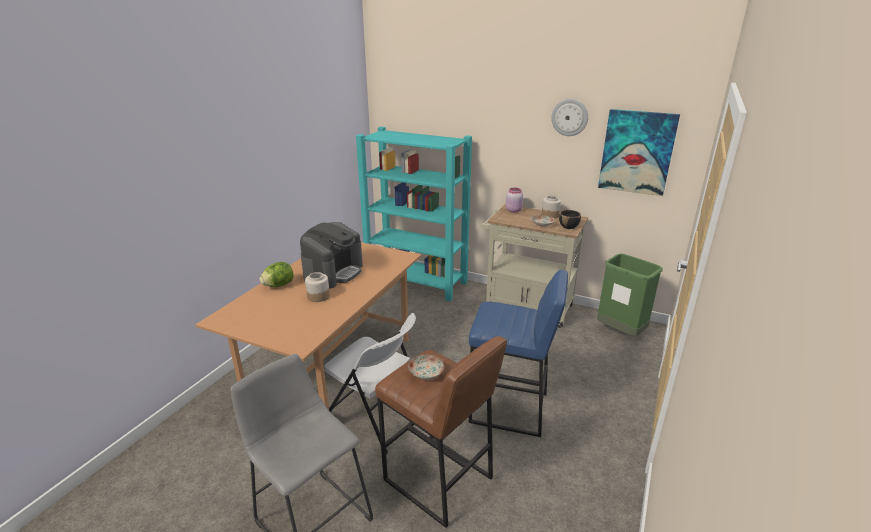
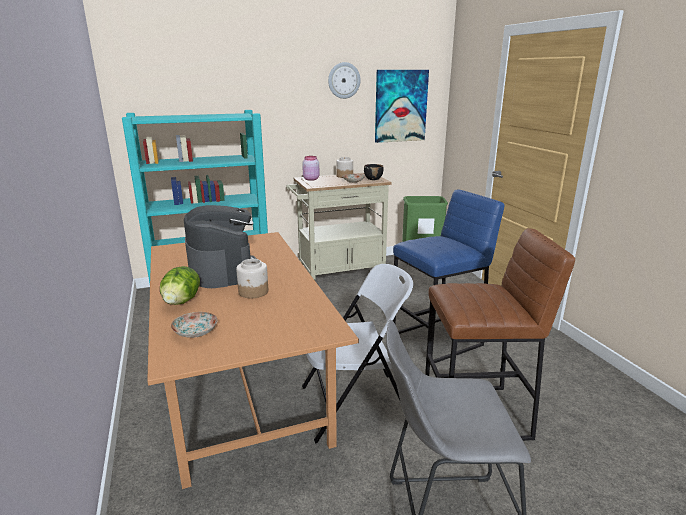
camera: 45 degrees left, 5 degrees down
(426, 373) = (478, 294): plate -> plate (196, 332)

